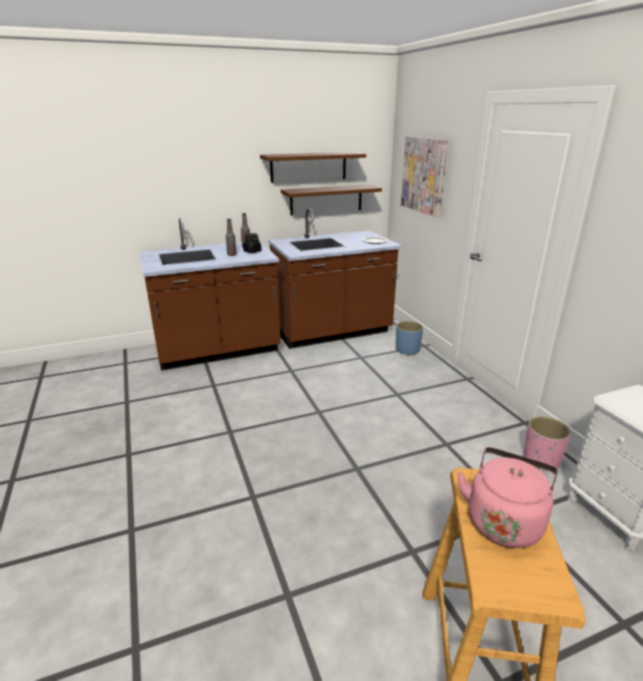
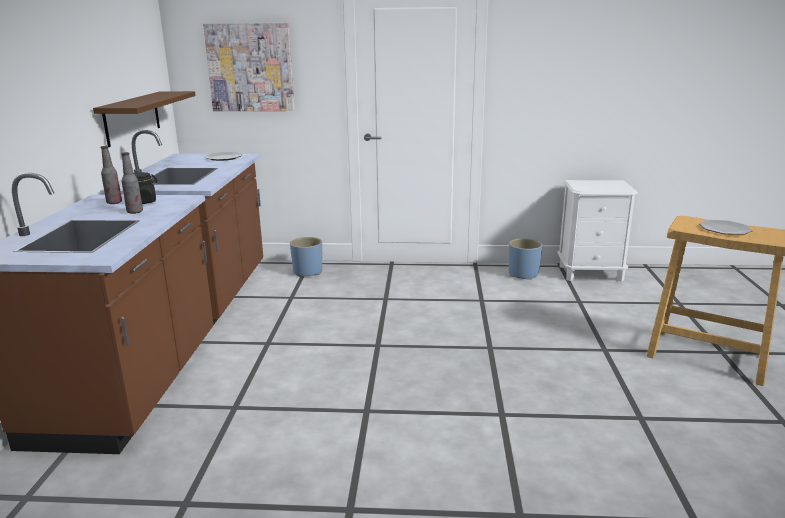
camera: 65 degrees left, 5 degrees down
(308, 167) = (110, 70): brown shelf -> none
(504, 520) = (725, 229): pink kettle -> plate
(541, 459) = (523, 274): pink planter -> blue planter

